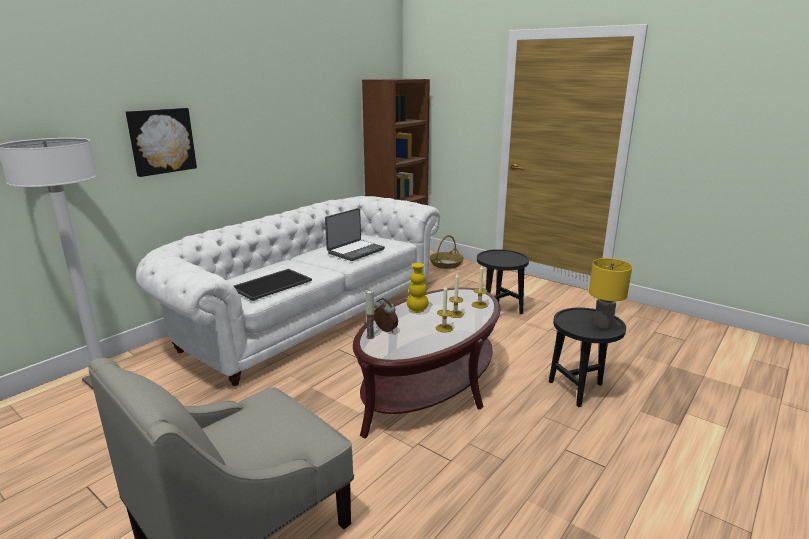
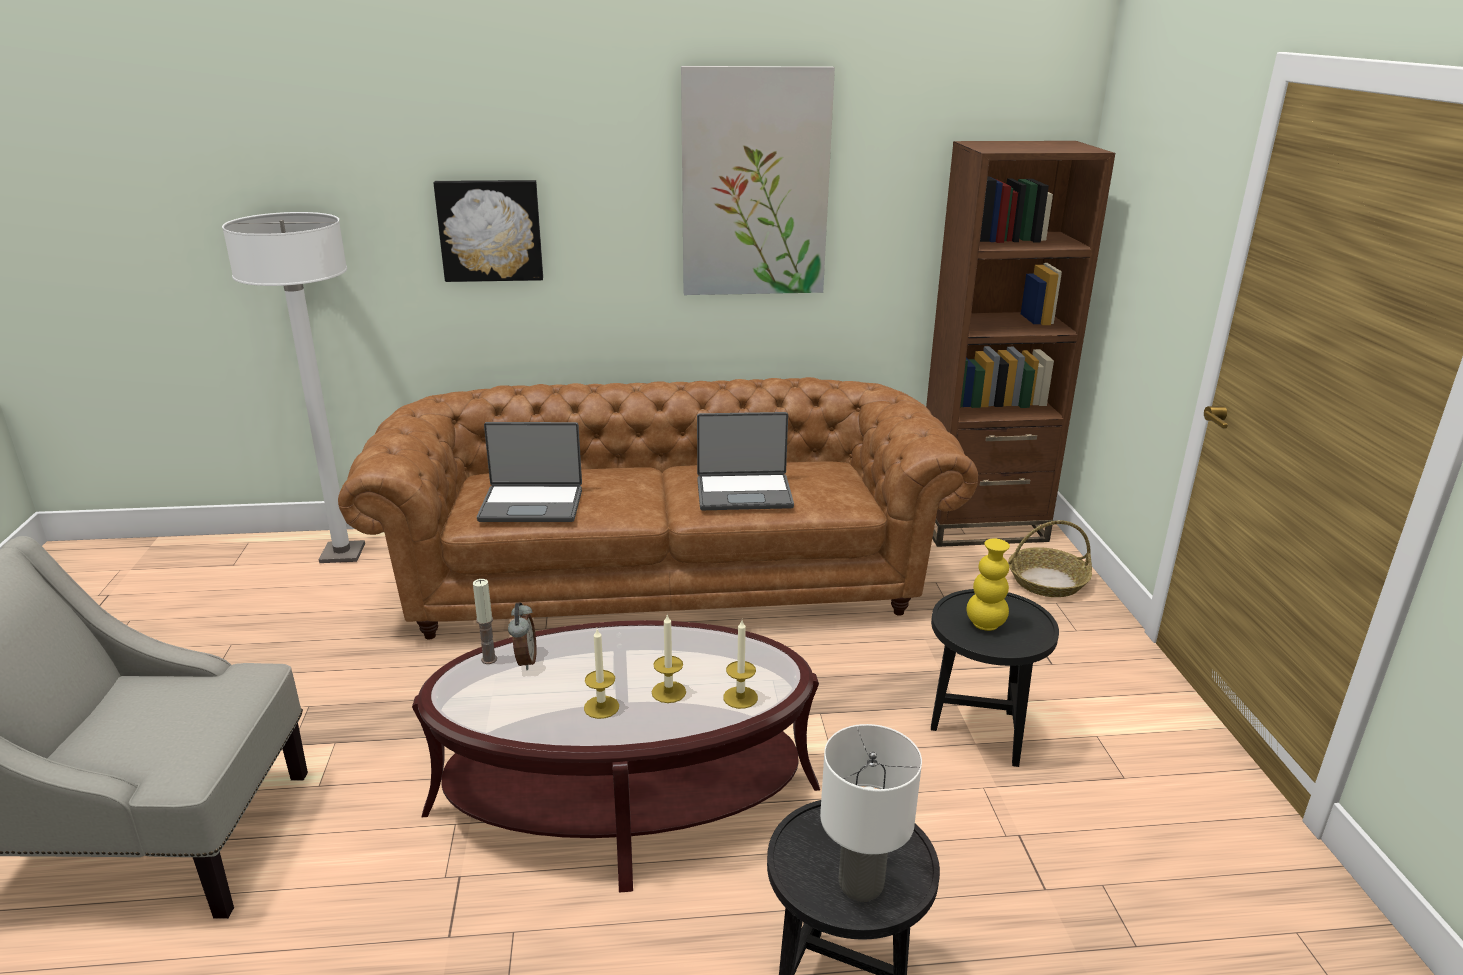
camera: 45 degrees right, 5 degrees up
(271, 284) = (532, 504): tray -> laptop
(289, 104) = (755, 184): none -> picture
(306, 315) = (665, 573): white sofa -> brown sofa
(417, 310) = (632, 651): yellow vase -> yellow vase (985, 624)
(602, 326) = (861, 885): yellow table lamp -> white table lamp

